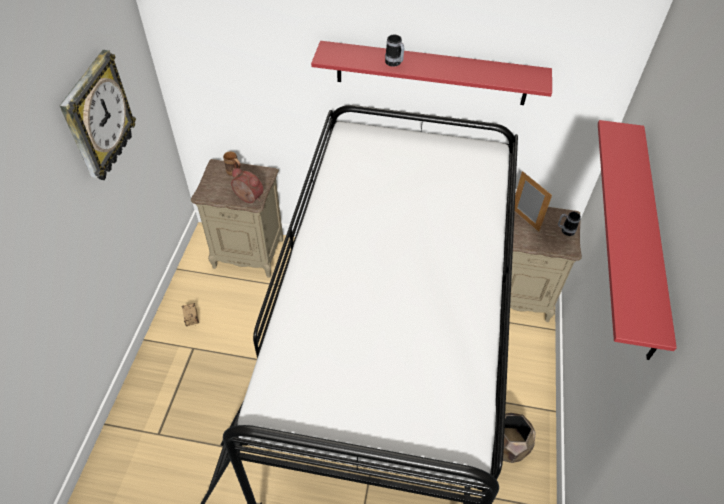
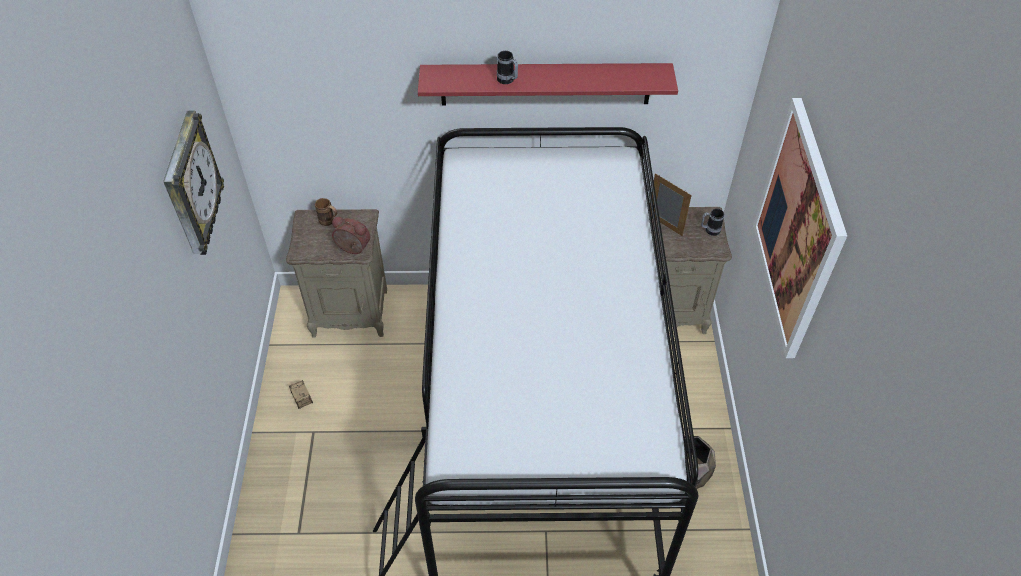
camera: 10 degrees left, 0 degrees up
(647, 239) = (798, 229): red shelf -> picture

